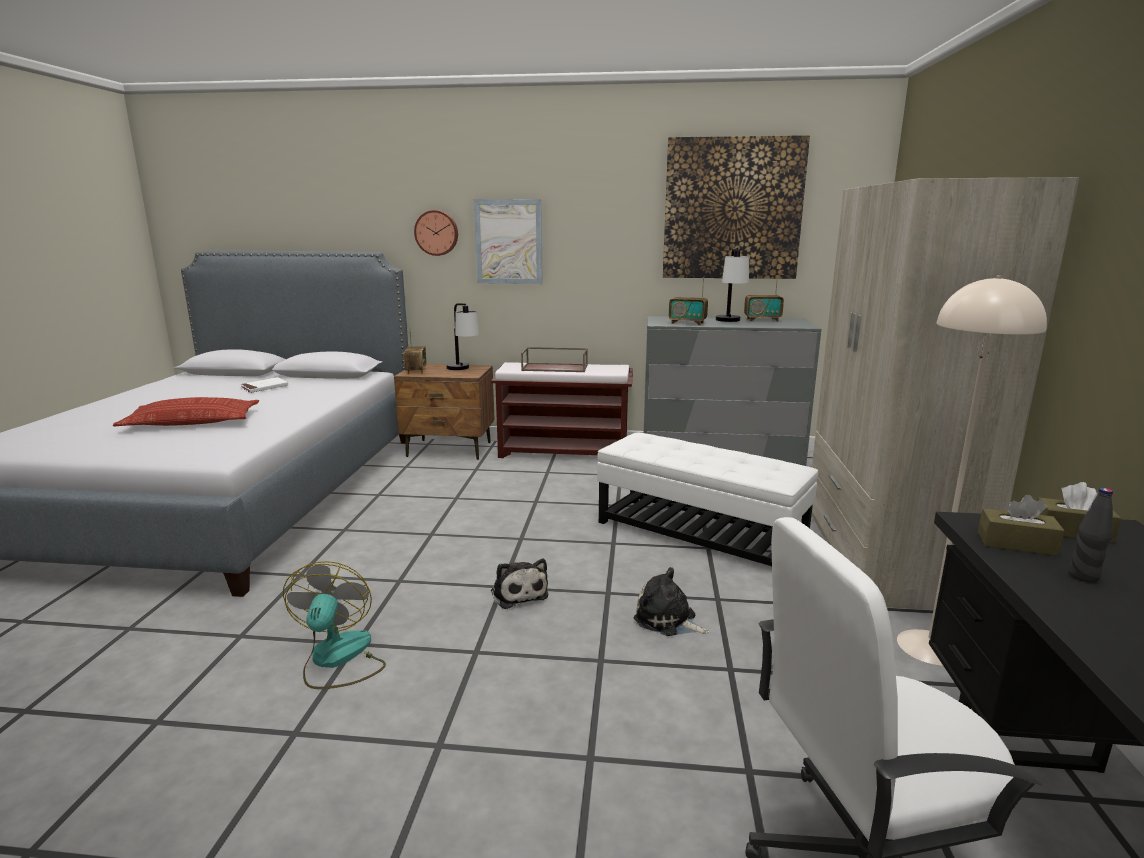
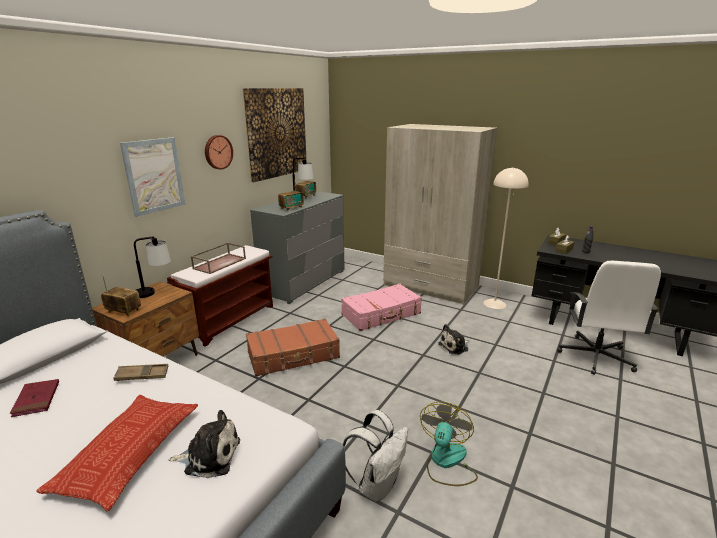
camera: 65 degrees left, 5 degrees up
(264, 387) = (36, 399): white book -> red book
(285, 612) = (377, 485): none -> white backpack
(305, 401) = (142, 375): none -> brown tray
(337, 659) = (446, 462): fan -> fan turned 90 degrees clockwise
(437, 233) = (89, 179): wall clock -> wall clock (217, 152)
(518, 593) = (408, 381): plush toy -> plush toy (209, 456)
(519, 503) = (293, 355): none -> brown suitcase
(699, 533) = (381, 314): white ottoman -> pink suitcase

